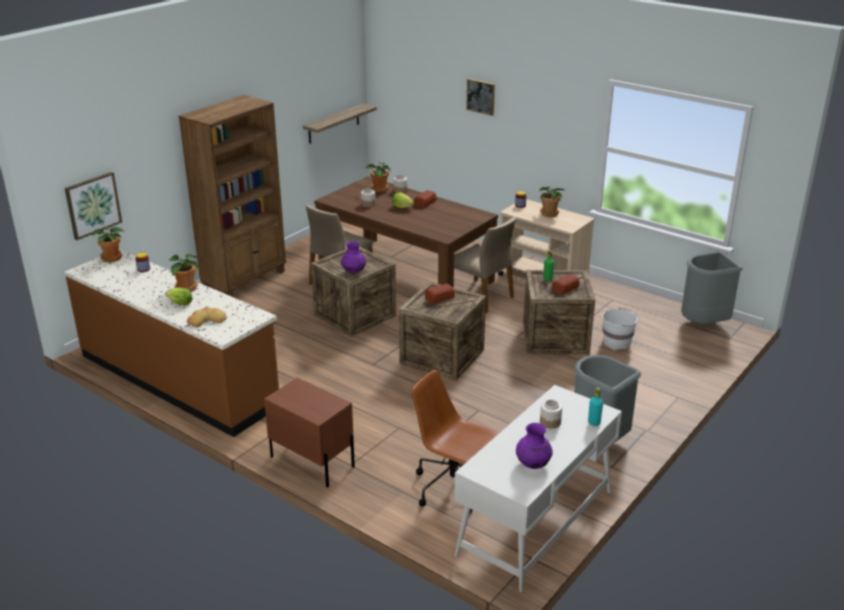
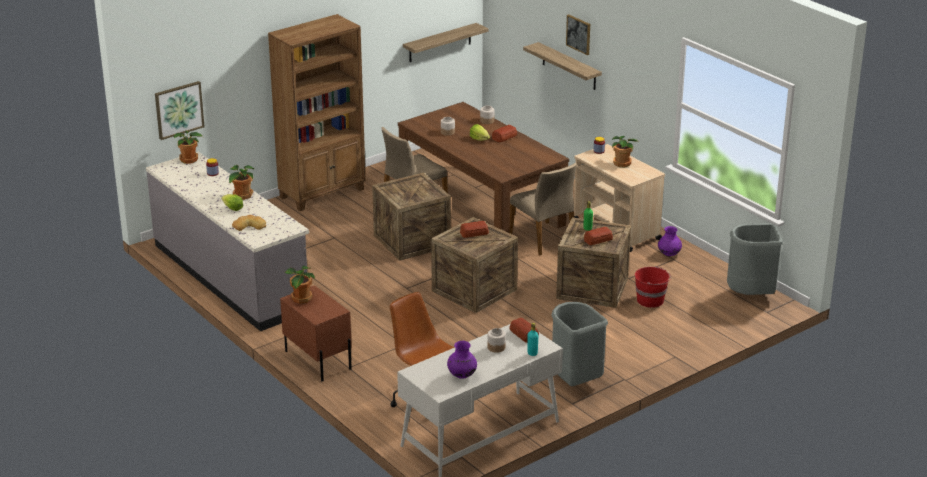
camera: 15 degrees right, 0 degrees up
(179, 379) = (231, 277): brown counter -> grey counter
(354, 272) = (408, 199): purple vase -> purple vase (669, 254)
(379, 189) = (467, 118): potted plant -> potted plant (301, 299)
(469, 130) = (569, 66): none -> shelf
(569, 401) = (524, 334): none -> bread
(617, 342) = (651, 300): white bucket -> red bucket

